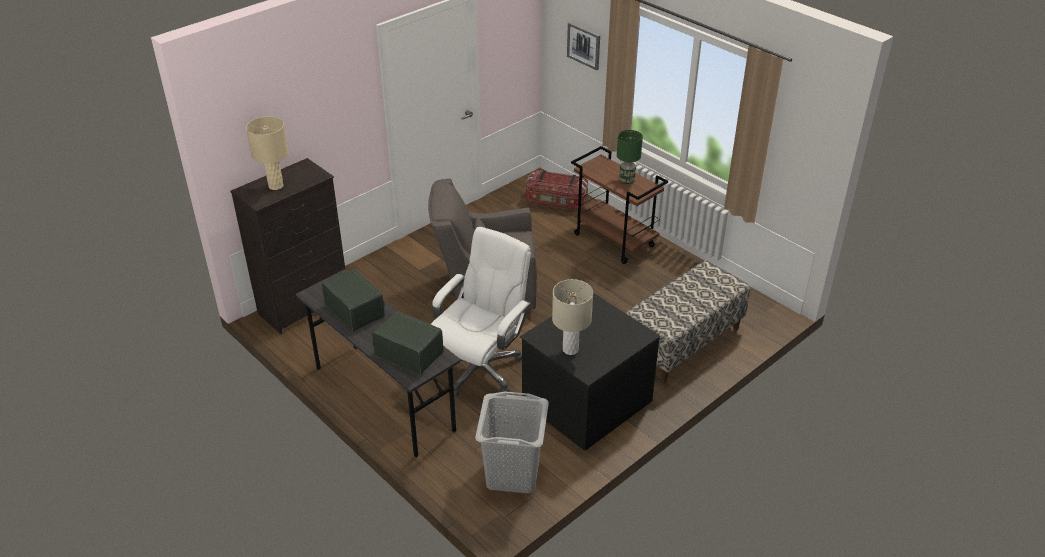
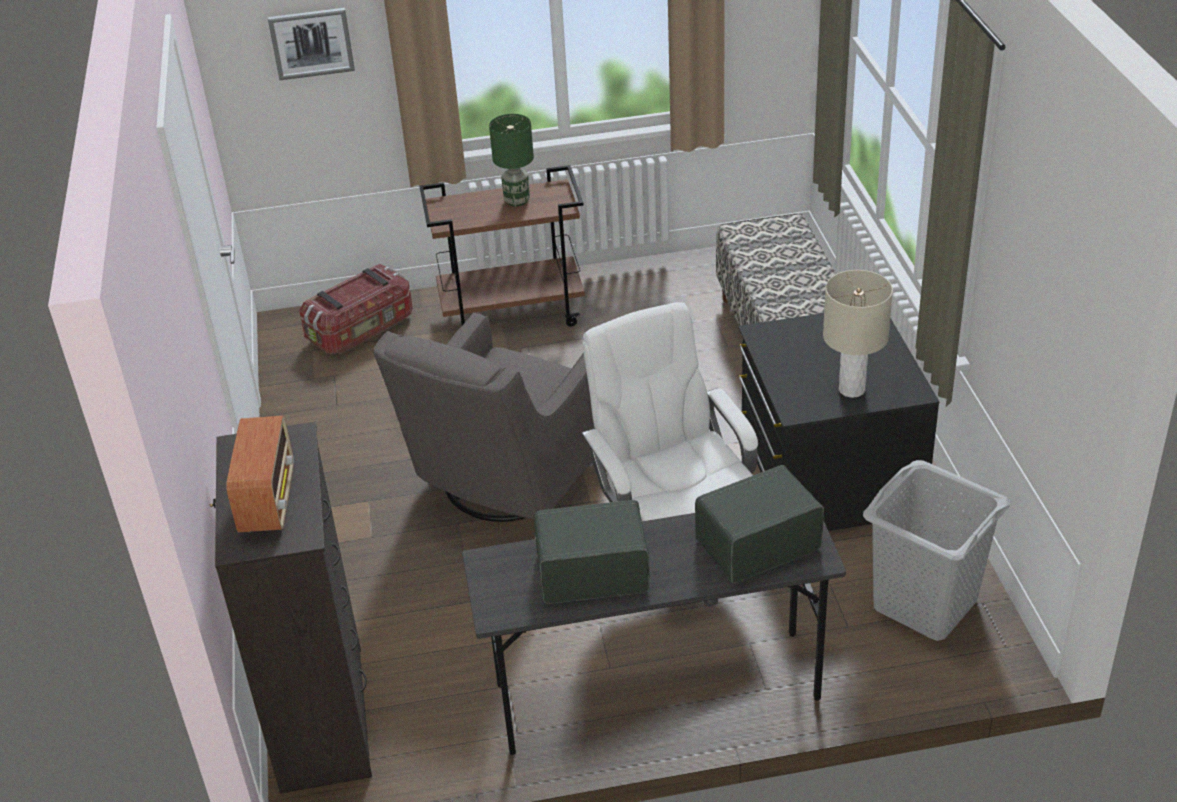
camera: 55 degrees left, 0 degrees up
(276, 186) = (268, 499): beige table lamp -> radio

